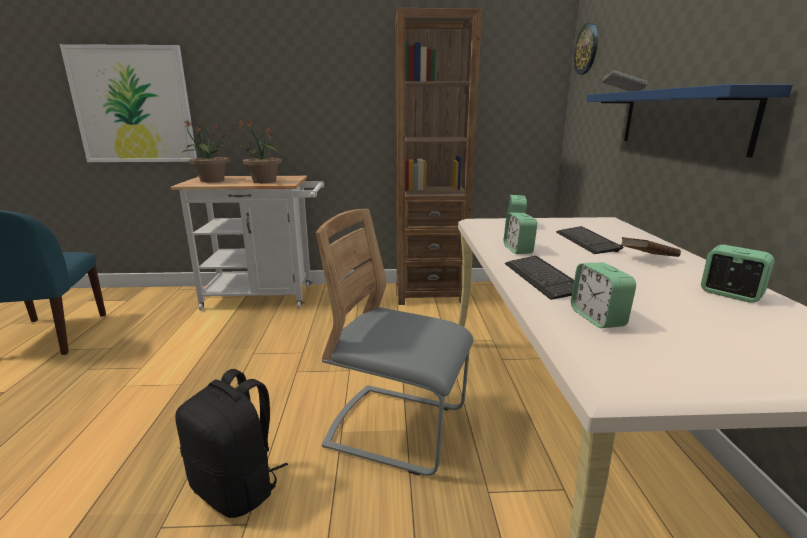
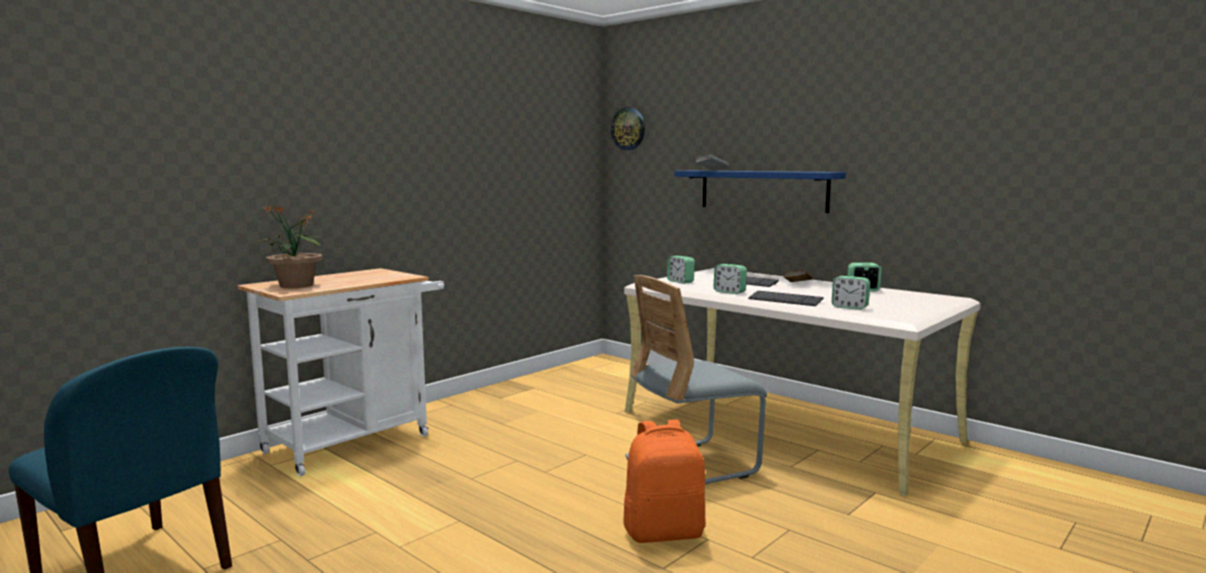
camera: 45 degrees left, 10 degrees down
(133, 105) = (135, 187): picture -> none
(237, 488) = (664, 532): black backpack -> orange backpack
(264, 181) = (371, 278): potted plant -> none
(429, 293) = (527, 387): brown bookcase -> none

